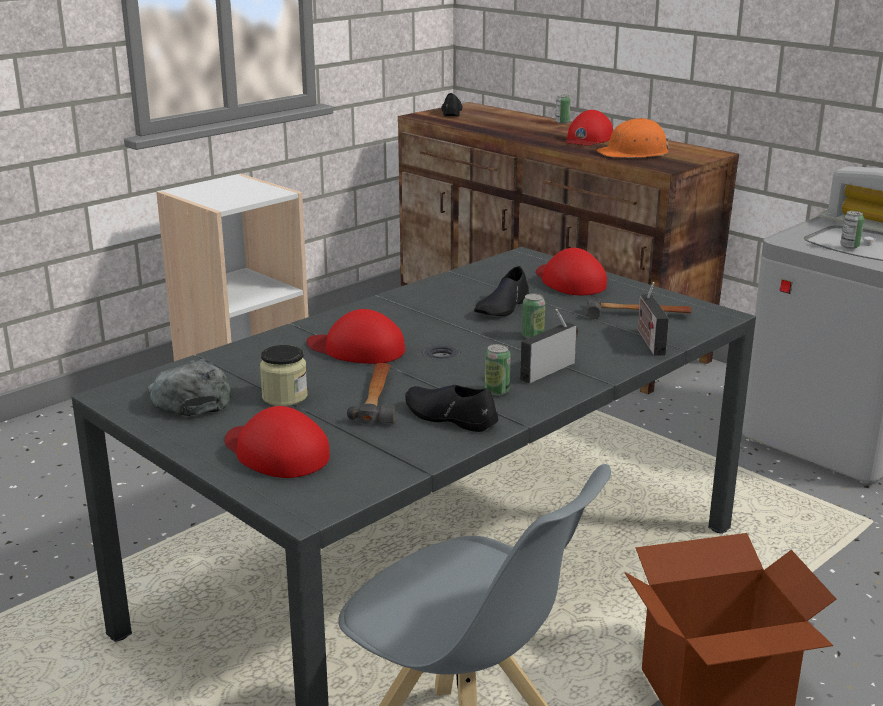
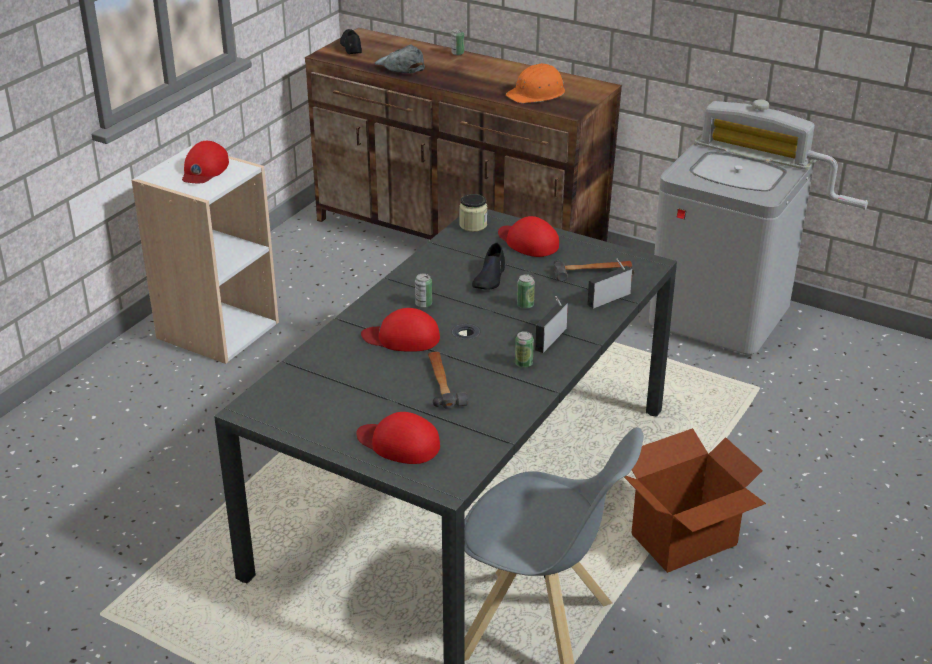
camera: 15 degrees left, 10 degrees up
(188, 397) = (304, 403): grey cap -> grey cap (400, 66)
(284, 397) = (375, 392): jar -> jar (473, 225)
(449, 417) = (502, 392): black shoe -> none
(587, 139) = (490, 77): red cap -> red cap (204, 170)
(649, 341) = (610, 298): radio -> radio turned 75 degrees clockwise
(849, 246) = (726, 177): can -> can (423, 304)

